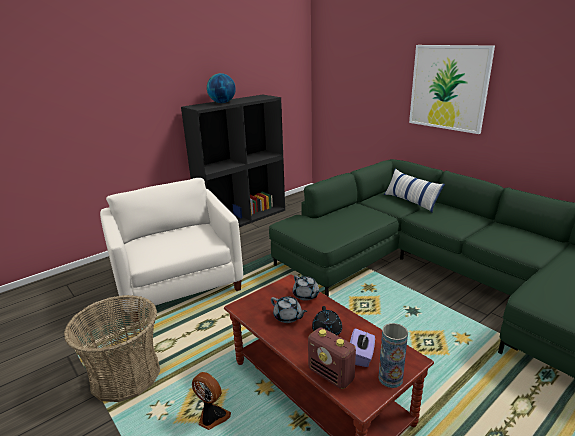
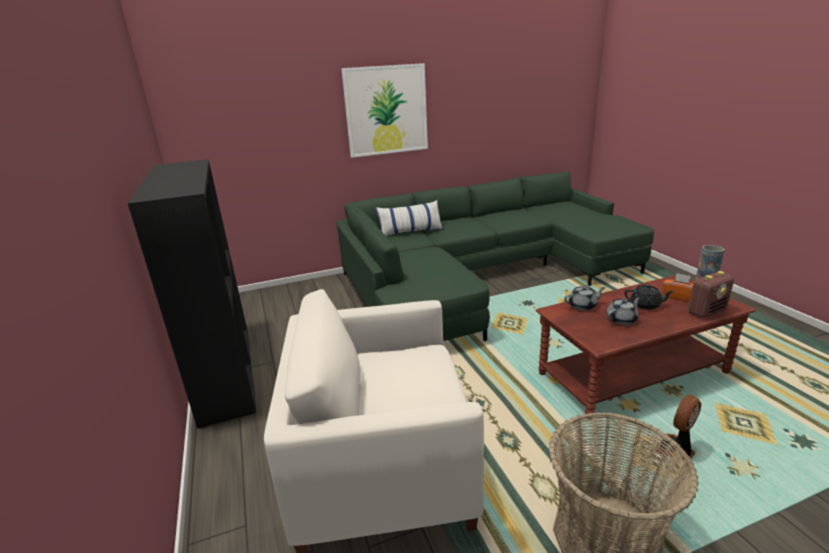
camera: 70 degrees left, 0 degrees up
(222, 103) = (172, 181): globe -> none
(361, 356) = (678, 296): purple tissue box -> orange tissue box

